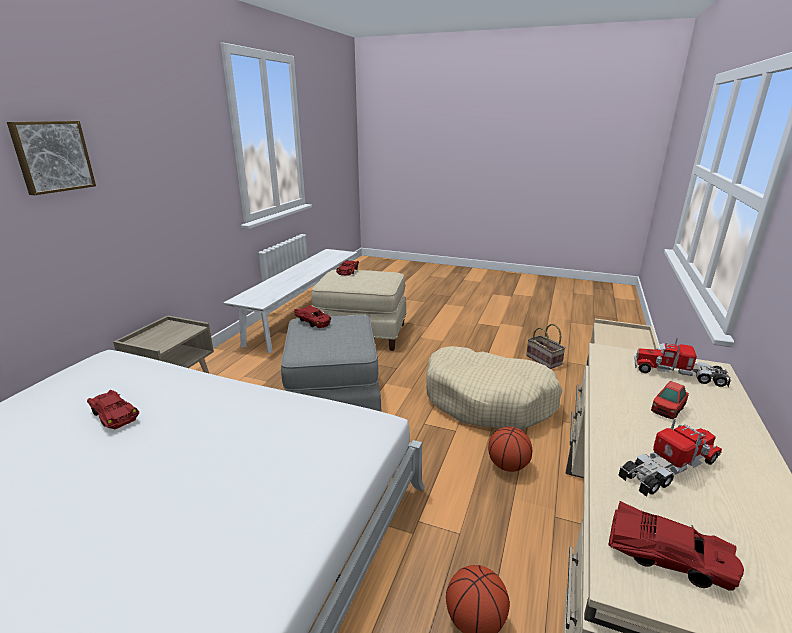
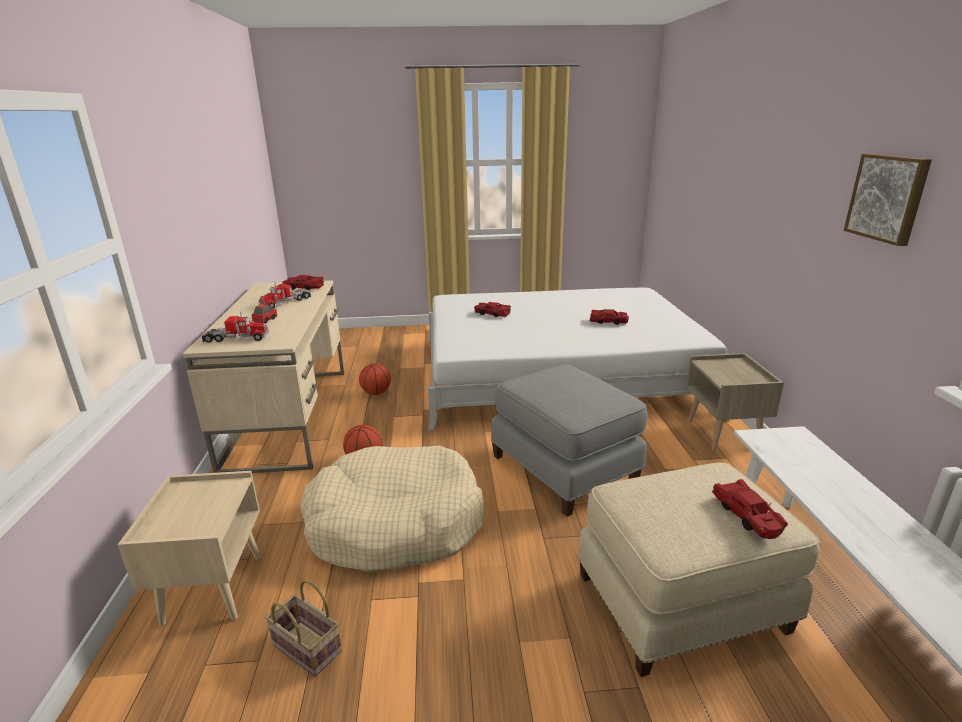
camera: 155 degrees right, 0 degrees up
(52, 156) = (777, 173): picture -> picture (888, 198)
(313, 321) = (603, 393): red toy car -> red toy car (492, 313)

